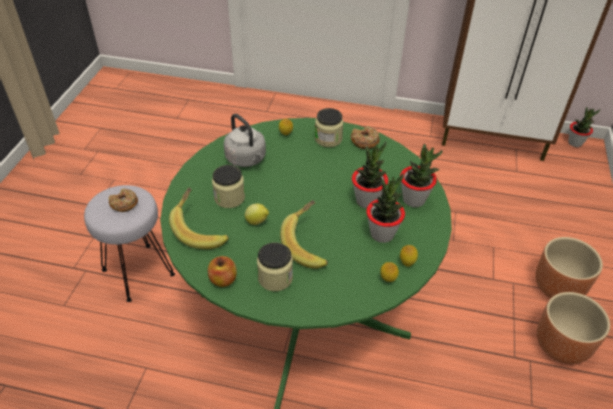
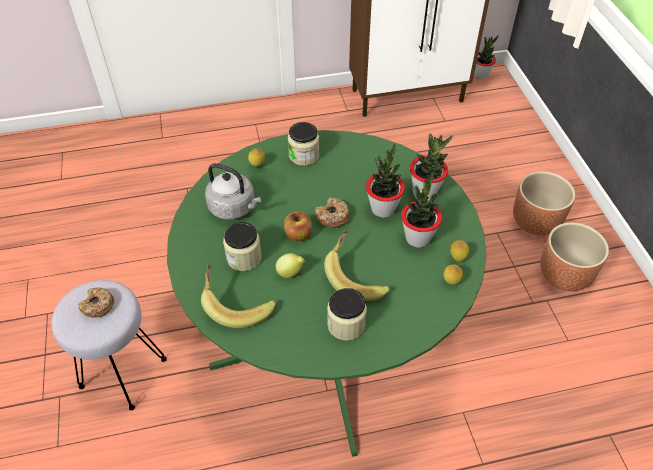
camera: 25 degrees left, 5 degrees up
(223, 280) = (296, 349): apple -> apple (298, 235)
(364, 141) = (341, 146): donut -> donut (332, 217)

